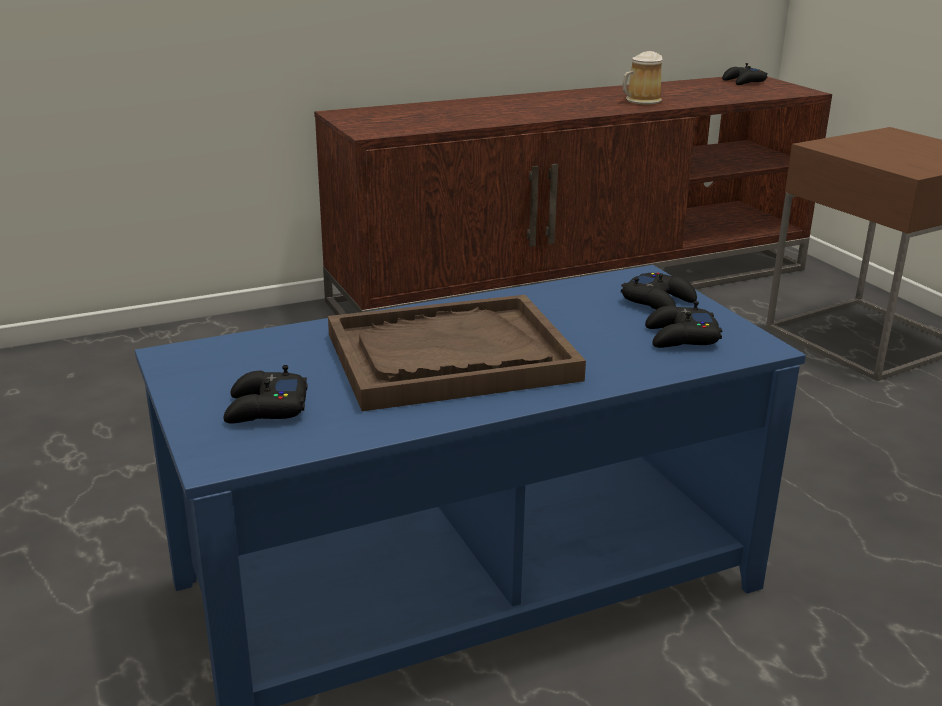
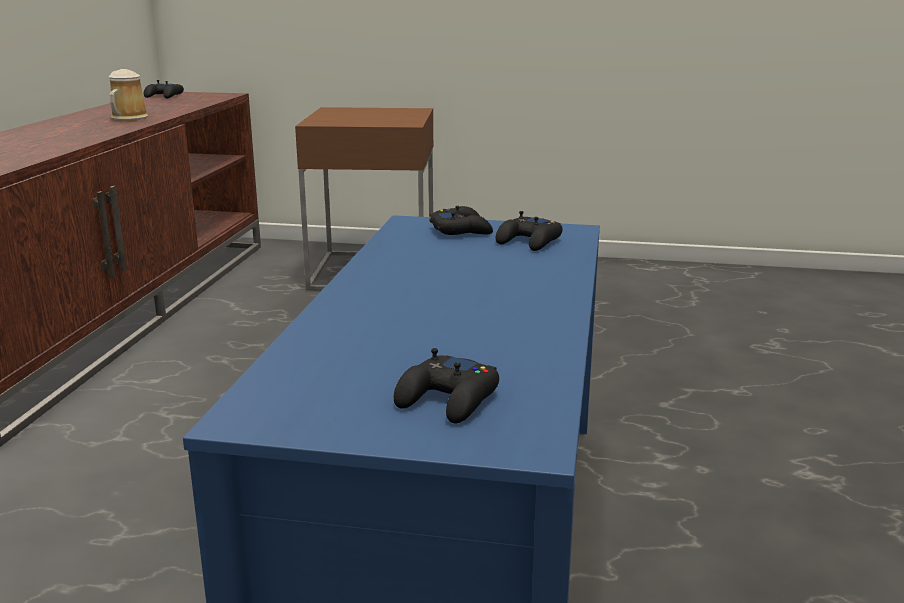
camera: 55 degrees left, 5 degrees down
(450, 357) = (453, 308): brown tray -> none

